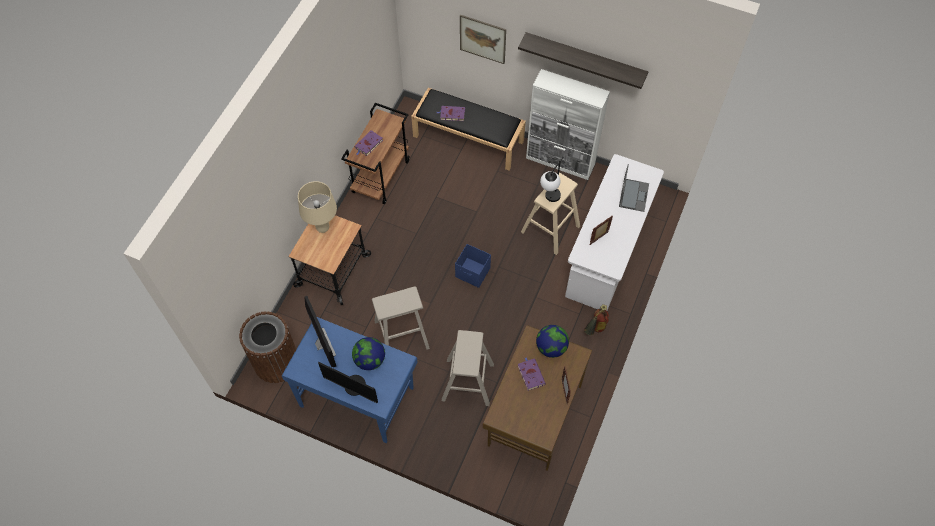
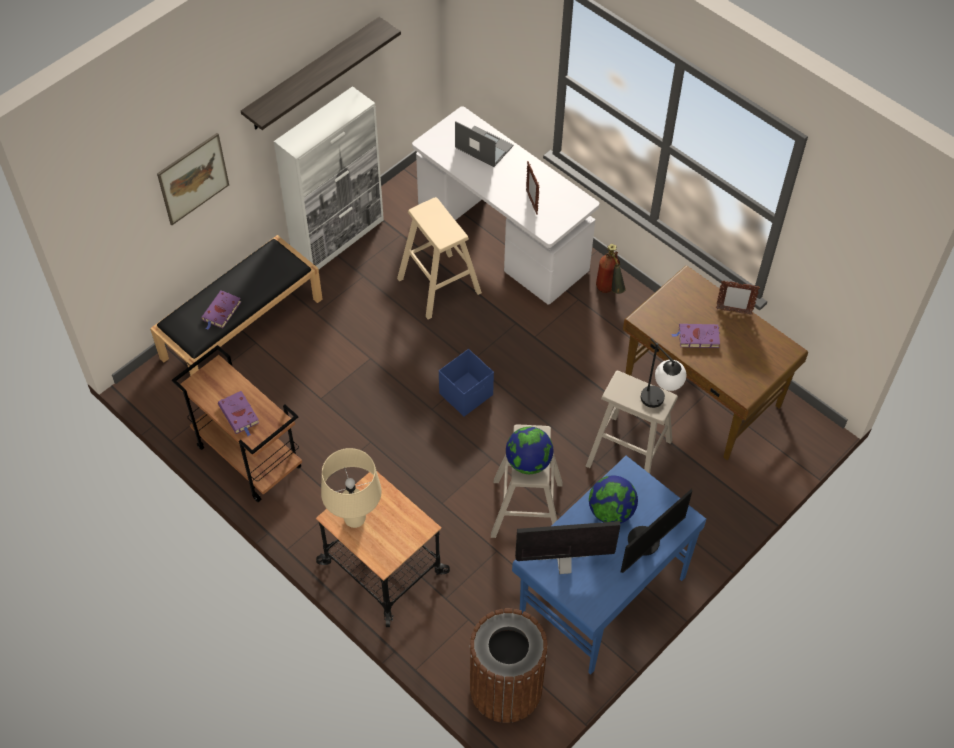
camera: 70 degrees left, 5 degrees down
(549, 200) = (447, 233): table lamp -> table lamp (659, 404)
(551, 347) = (667, 304): globe -> globe (528, 462)

